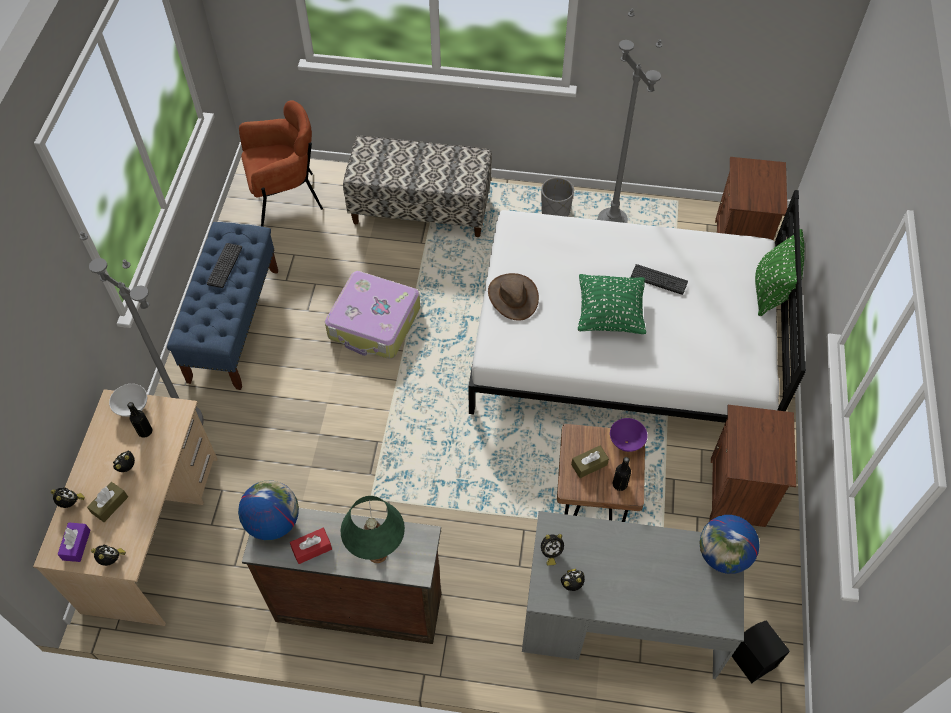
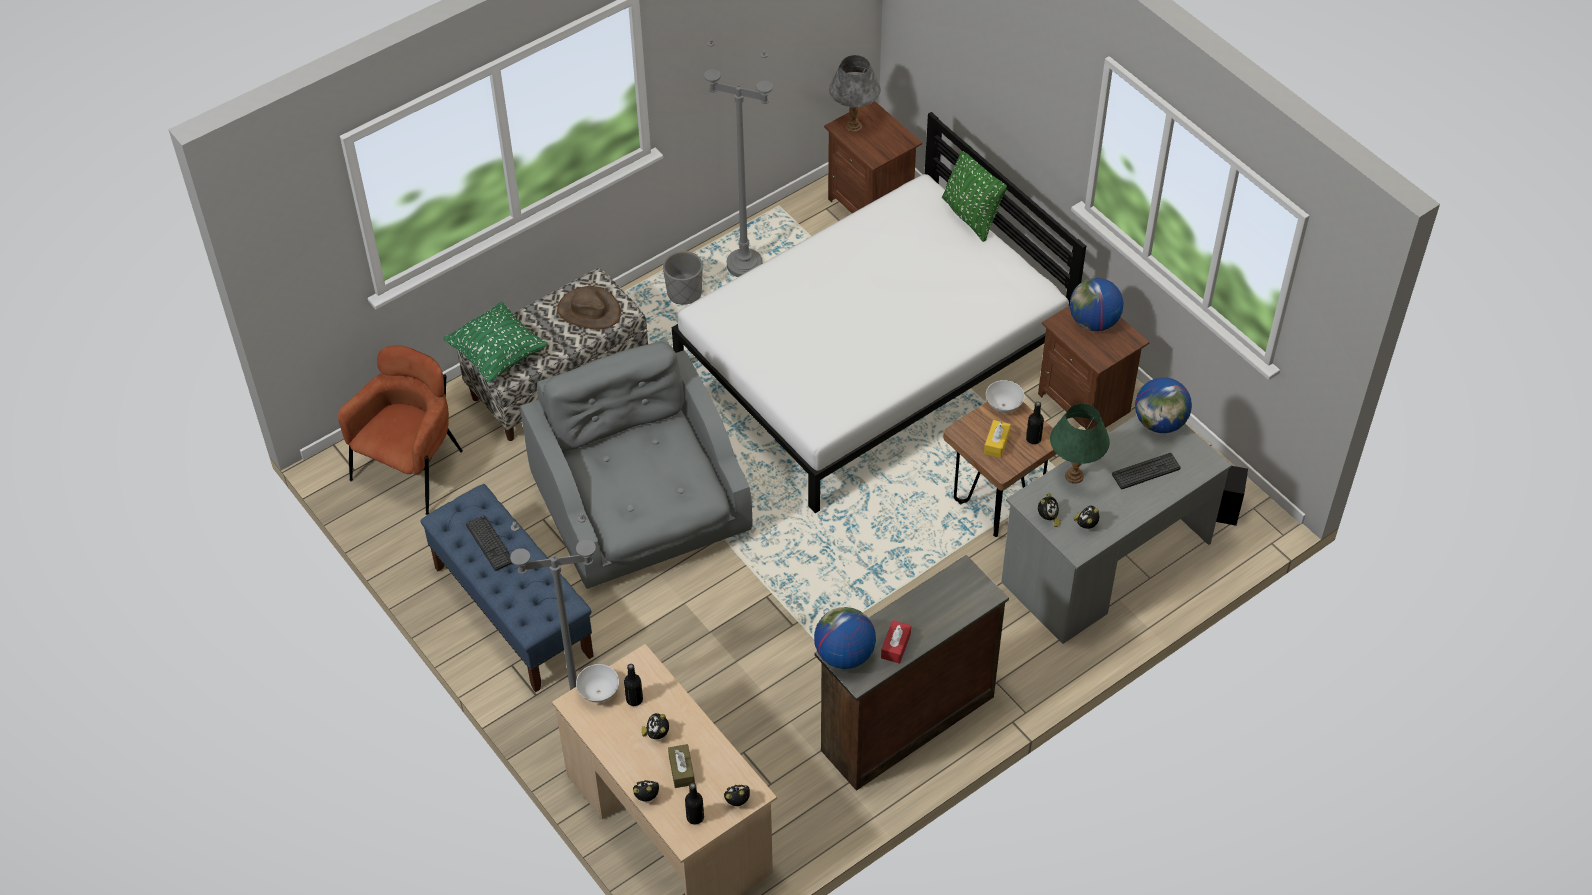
camera: 45 degrees left, 5 degrees down
(76, 545) = (695, 817): purple tissue box -> black bottle
(374, 323) = (642, 508): suitcase -> grey armchair
(377, 554) = (946, 609): green table lamp -> green table lamp (1074, 476)
(513, 297) = (779, 372): brown hat -> brown hat (588, 311)
(589, 465) = (996, 443): brown tissue box -> yellow tissue box
(609, 315) = (872, 327): green pillow -> green pillow (497, 355)
(626, 443) = (1004, 406): purple bowl -> white bowl
(659, 279) = (877, 270): keyboard -> keyboard (1146, 471)
(750, 170) = (853, 126): none -> grey table lamp
(768, 436) = (1093, 322): none -> globe

